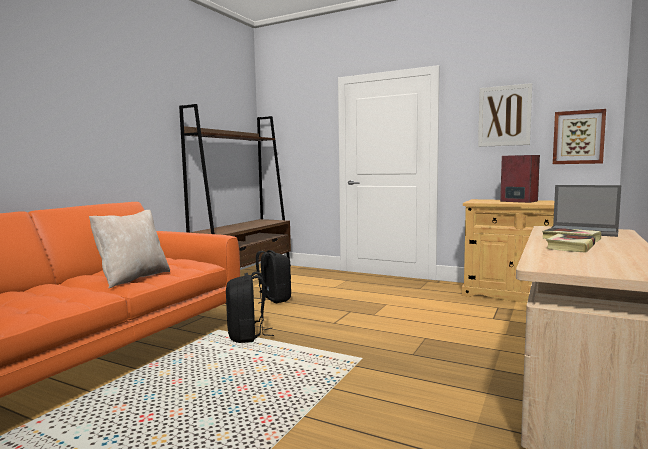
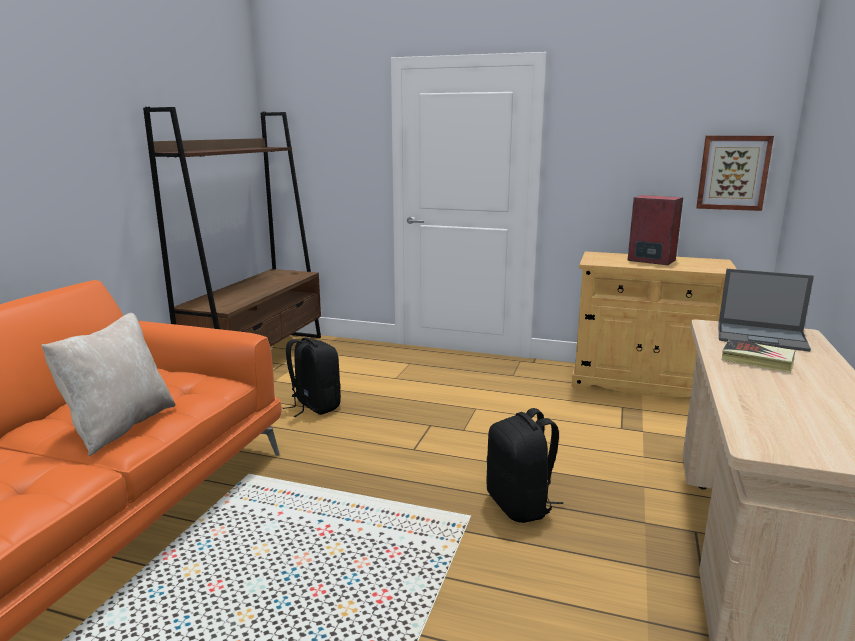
camera: 10 degrees left, 10 degrees up
(247, 336) = (296, 484): black backpack -> black backpack (520, 505)
(504, 116) = (636, 135): picture -> none
(570, 247) = (768, 384): book -> none

